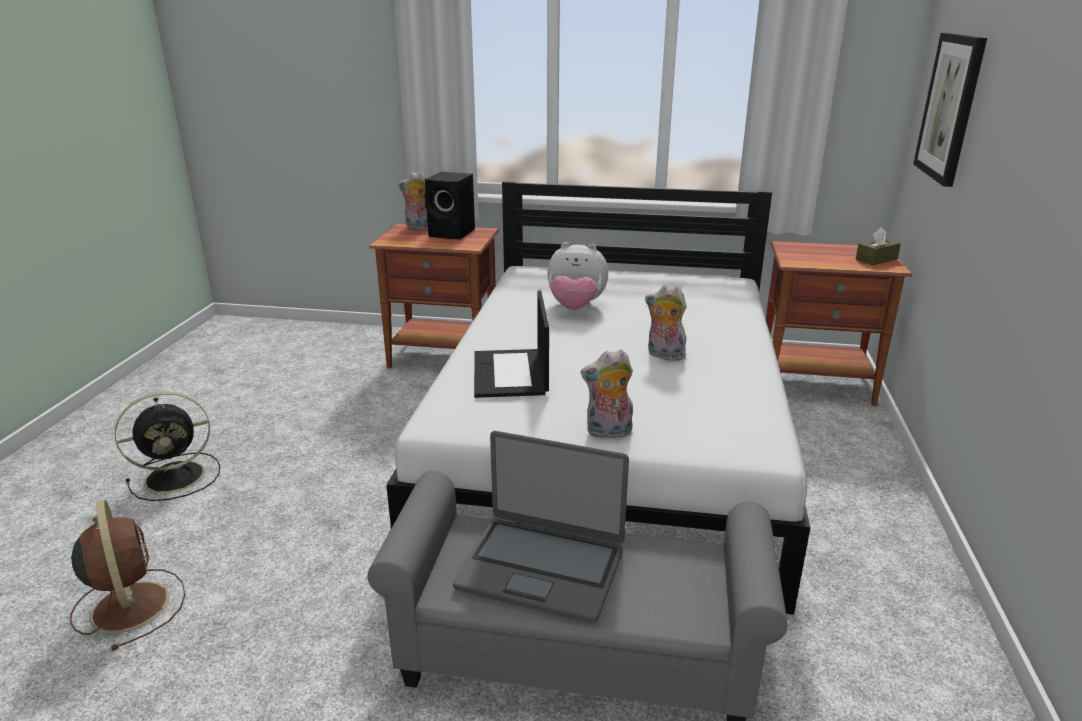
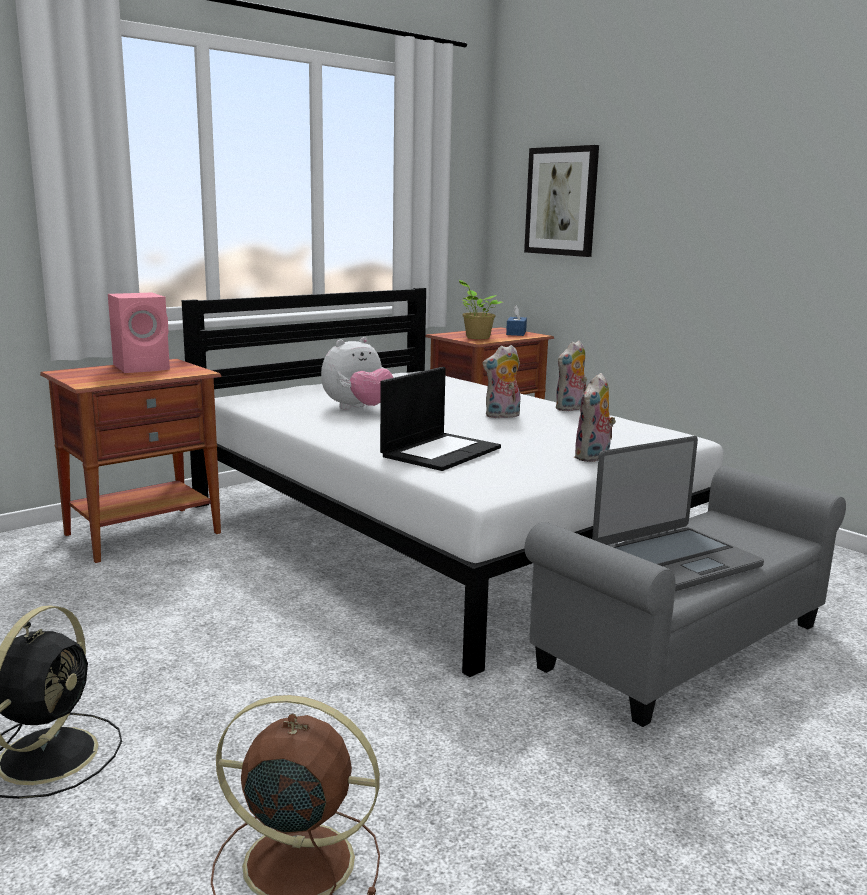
camera: 50 degrees left, 10 degrees down
(418, 227) = (84, 370): plush toy -> plush toy (571, 409)
(453, 233) = (143, 367): black speaker -> pink speaker
(511, 374) = (441, 451): laptop -> laptop turned 90 degrees counterclockwise
(809, 256) = (476, 337): none -> potted plant
(876, 259) = (516, 333): brown tissue box -> blue tissue box

